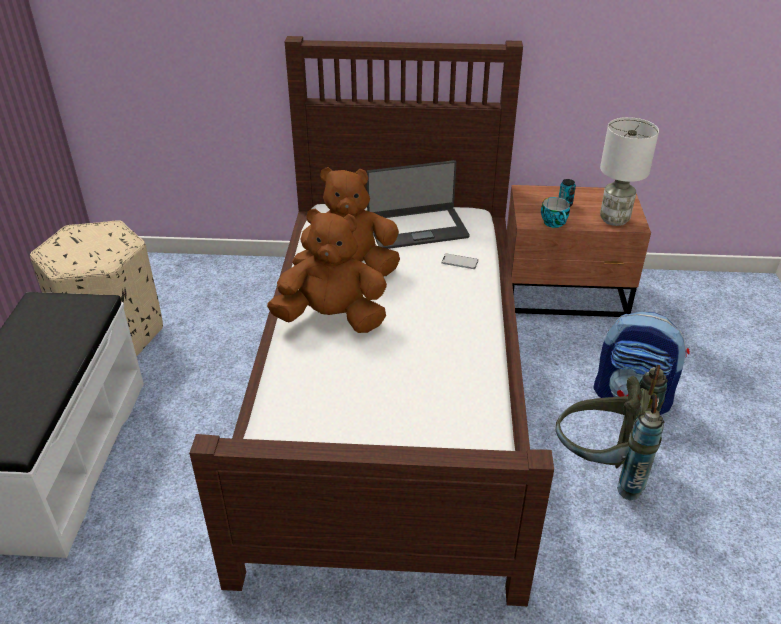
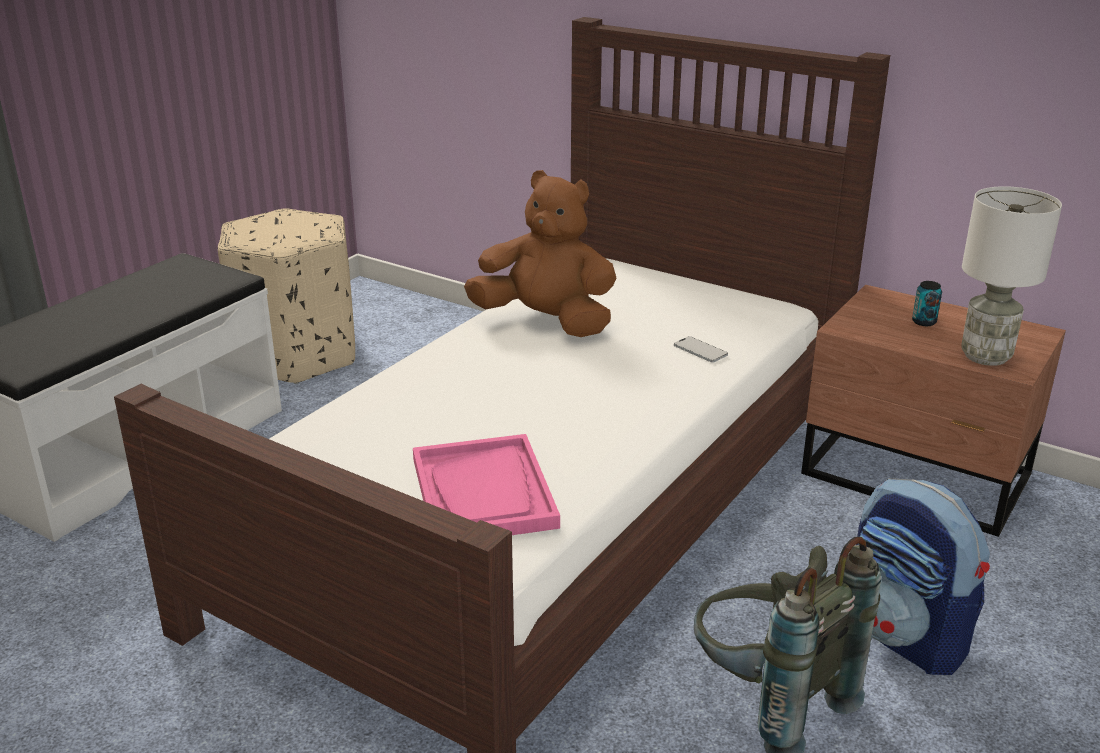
camera: 30 degrees right, 10 degrees down
(332, 319) = (470, 363): brown plush toy -> none
(417, 228) = (682, 303): laptop -> none
(436, 415) = (483, 493): none -> pink tray
(555, 223) = (882, 338): cup -> none

